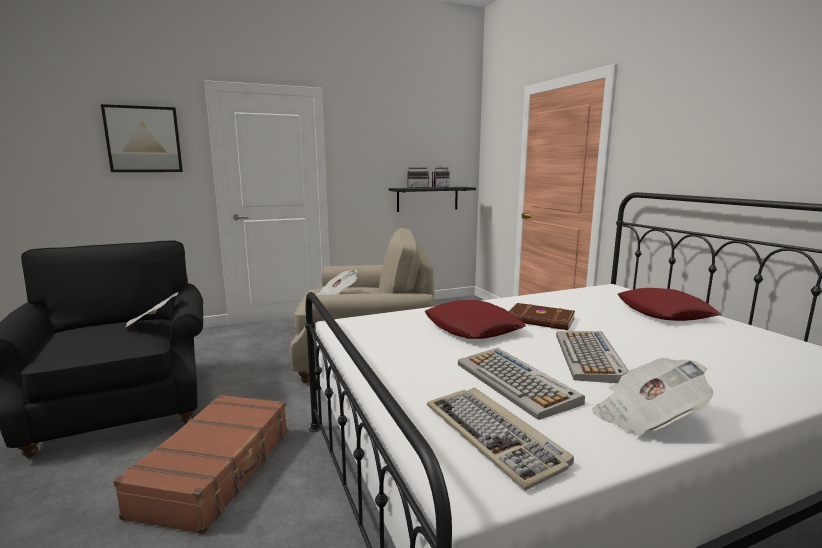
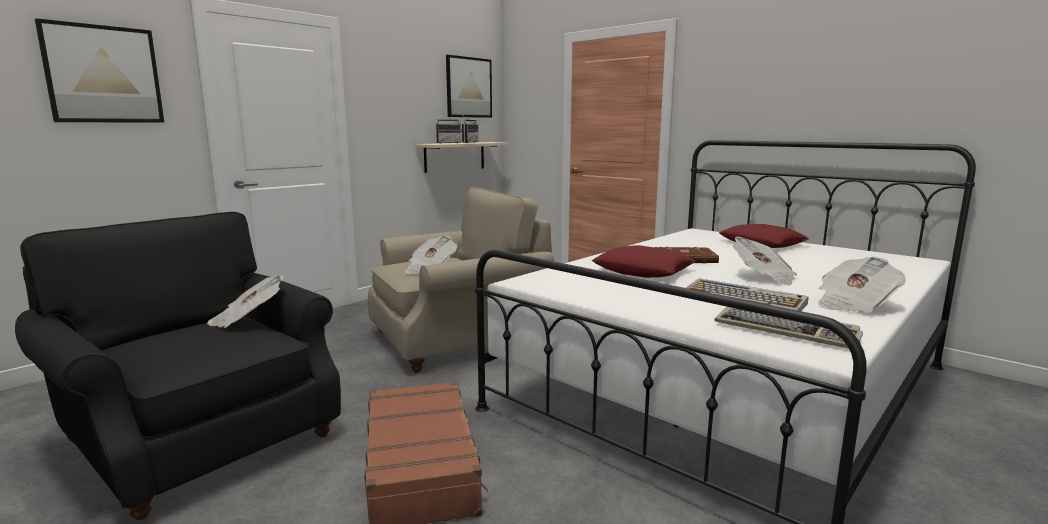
camera: 25 degrees left, 0 degrees up
(427, 199) = (454, 156): black shelf -> beige shelf
(444, 139) = (469, 87): none -> picture
(590, 357) = (763, 277): keyboard -> newspaper

